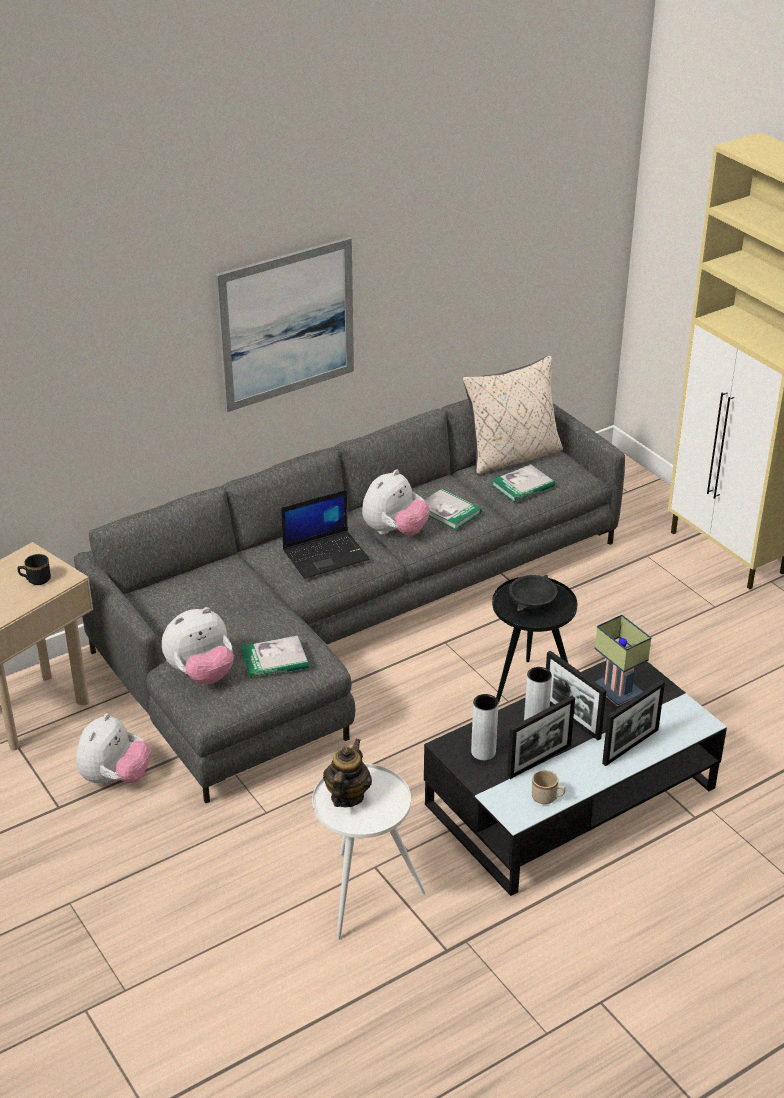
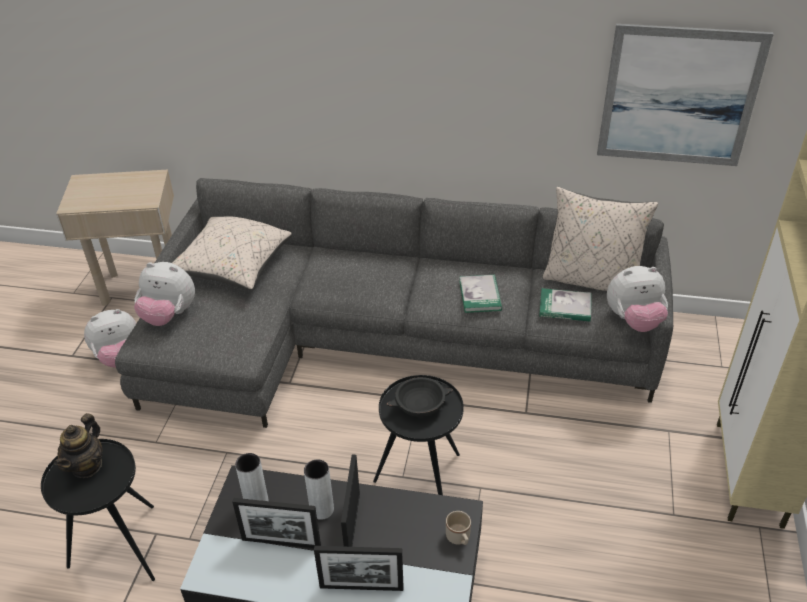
camera: 45 degrees right, 5 degrees up
(35, 580) = (131, 194): black mug -> none
(195, 604) = (233, 266): none -> beige pillow
(274, 660) = (217, 334): book -> none
(286, 324) = (396, 74): picture -> picture (679, 96)
(326, 554) = (353, 279): laptop -> none
(347, 796) = (87, 466): teapot -> teapot turned 135 degrees clockwise
(363, 897) = (120, 549): white side table -> black side table
(394, 531) = (424, 289): plush toy -> plush toy (633, 321)
(547, 798) = (243, 579): beige mug -> beige mug (459, 538)
(614, 691) = (416, 528): table lamp -> none

